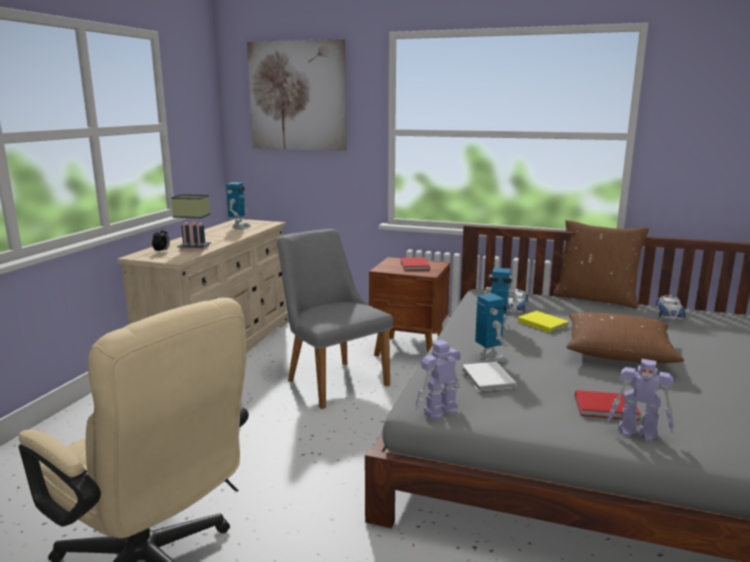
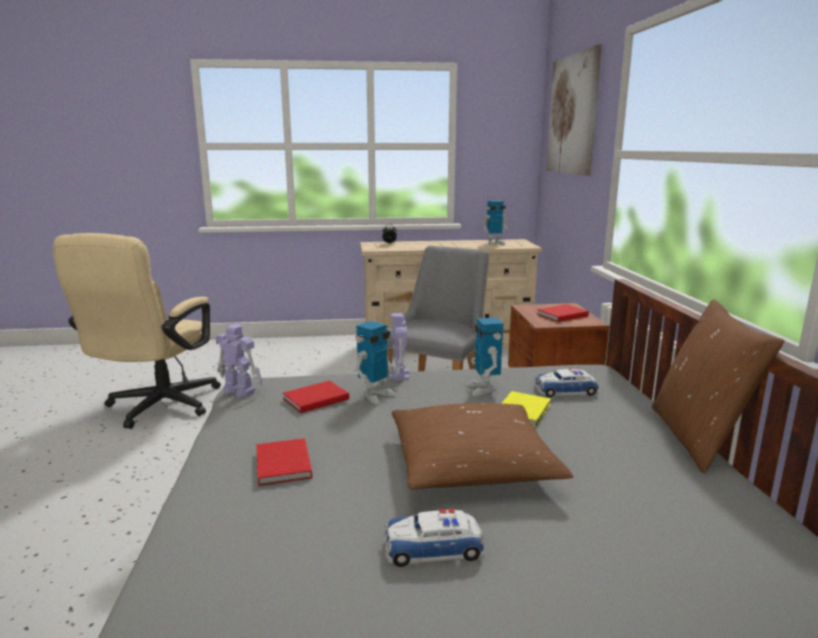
camera: 65 degrees right, 0 degrees up
(192, 248) = (409, 246): table lamp -> none
(487, 380) = (314, 399): white book -> red book
(638, 433) = (227, 486): toy robot -> toy robot (399, 375)
(669, 313) = (730, 506): toy car -> toy car (433, 547)

